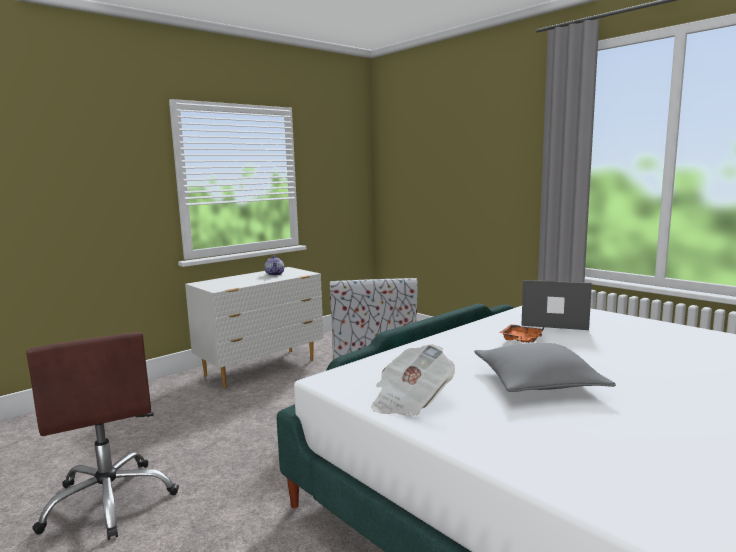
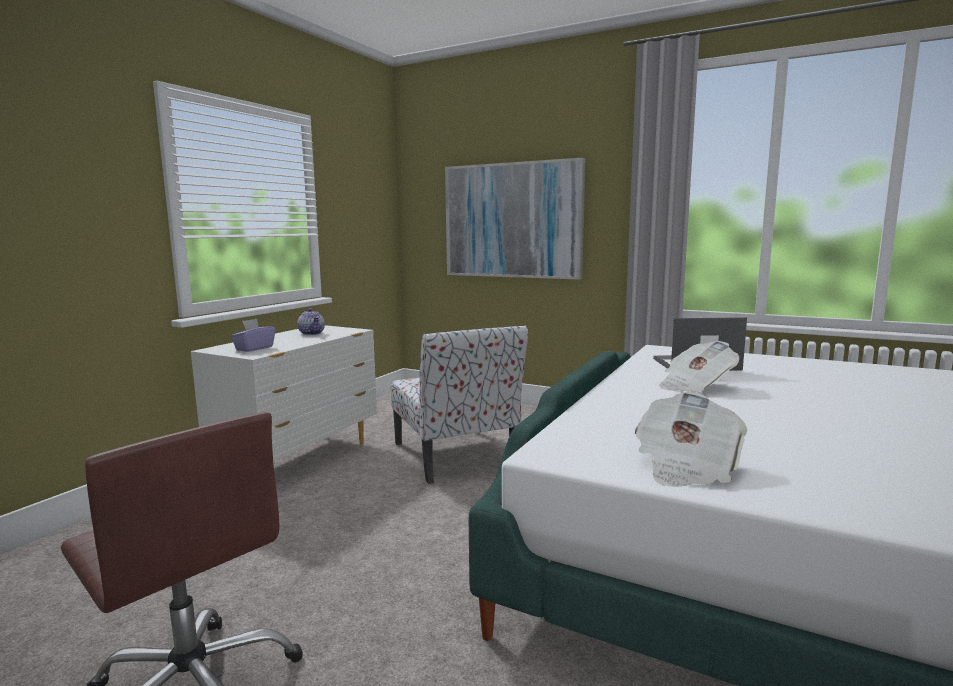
camera: 20 degrees left, 0 degrees up
(223, 284) = (254, 348): none -> purple tissue box
(455, 184) = (513, 220): none -> picture
(521, 340) = (695, 386): orange tray -> newspaper
(537, 382) = (781, 427): grey pillow -> none

